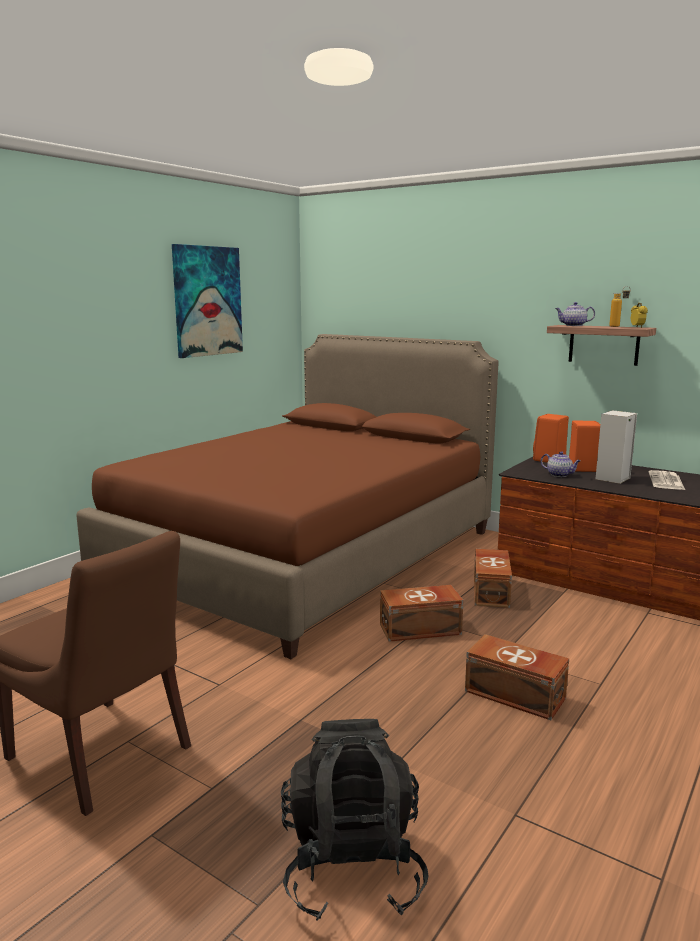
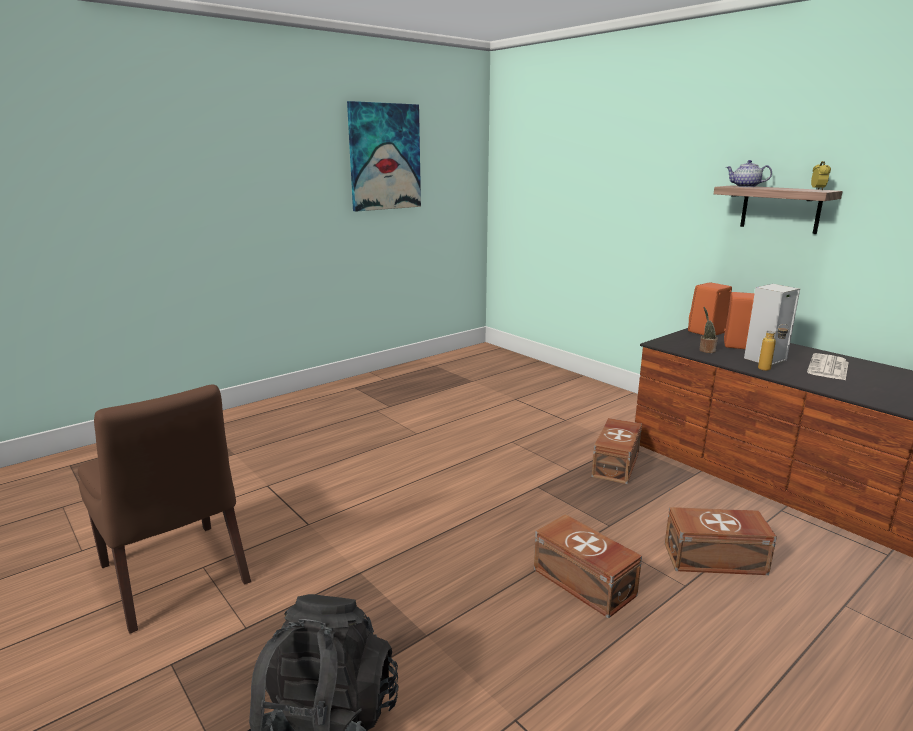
camera: 15 degrees right, 5 degrees up
(305, 555) = (453, 405): brown bed -> none
(421, 629) = (524, 495): brown storage box -> brown storage box (716, 559)
(560, 475) = (706, 350): teapot -> potted plant
(618, 326) = (797, 188): bottle -> bottle (769, 369)

